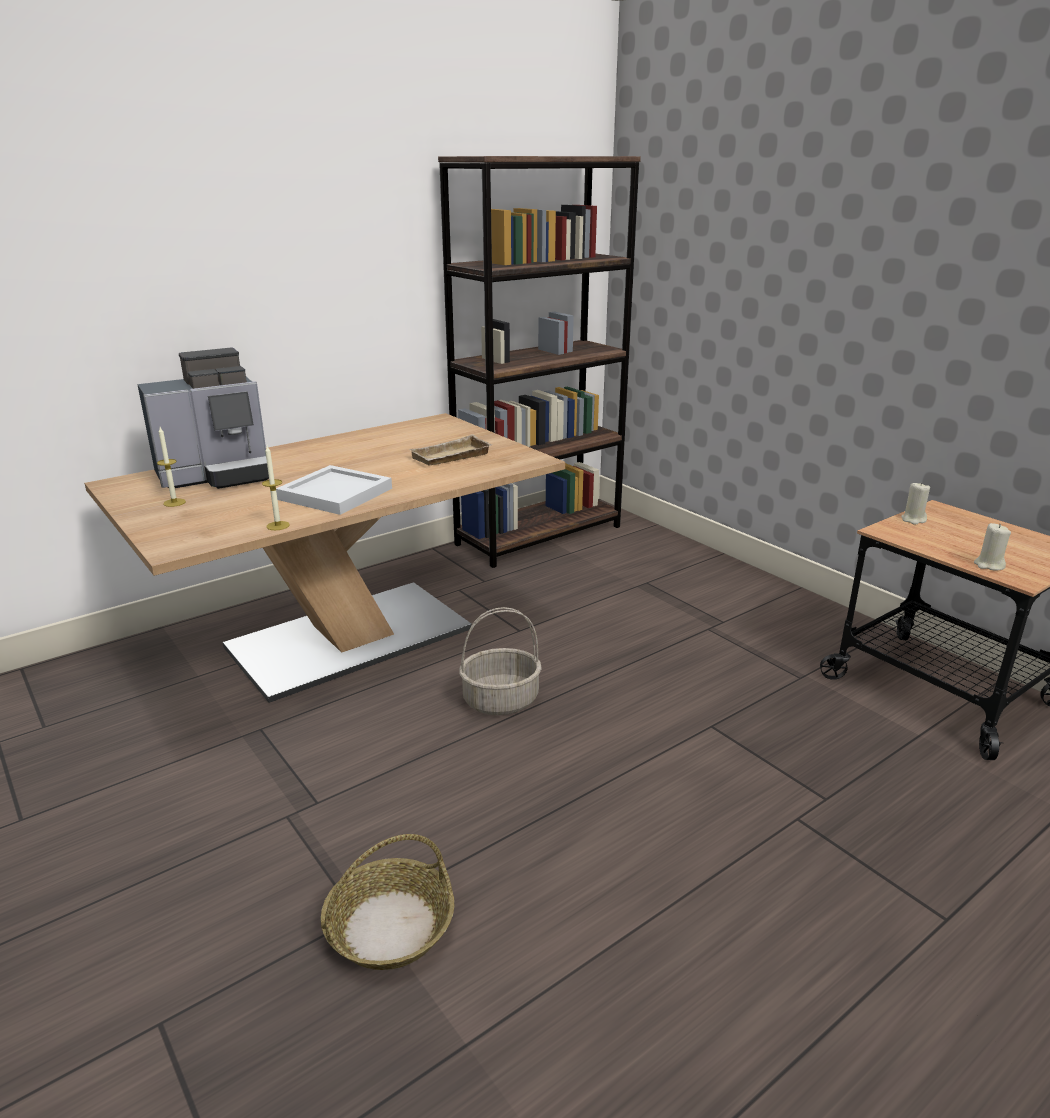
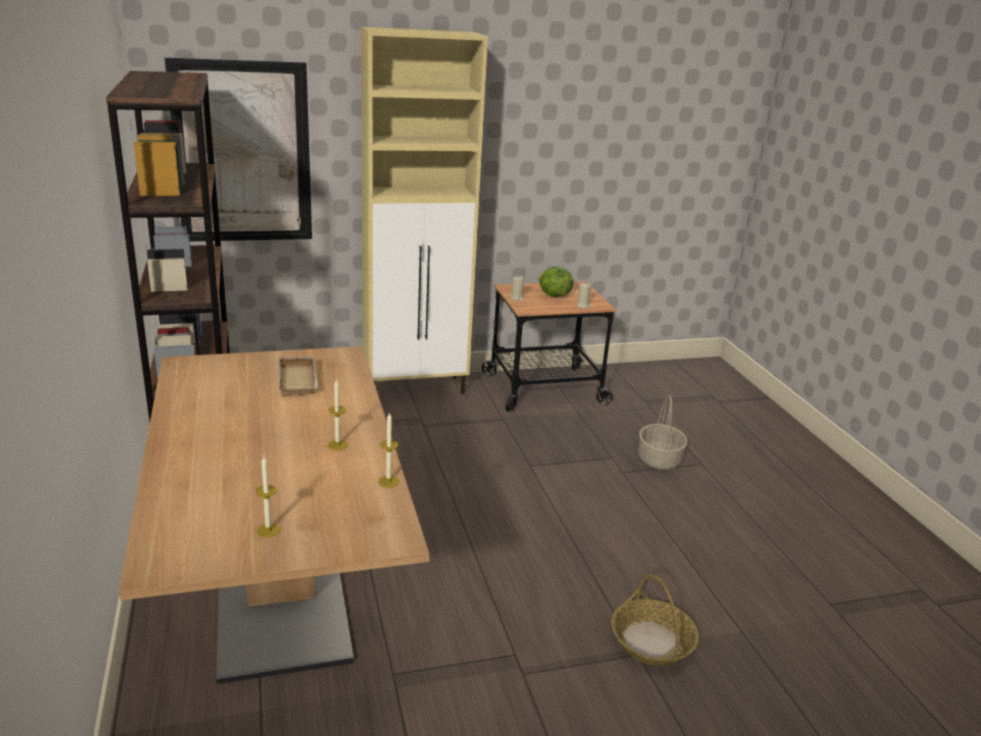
camera: 70 degrees left, 0 degrees up
(218, 475) = (208, 498): coffee machine -> none
(335, 494) = (337, 445): white tray -> candle
(501, 700) = (445, 535): basket -> basket (658, 460)
(684, 256) = (243, 153): none -> picture
(786, 601) = (416, 388): none -> beige cabinet
(980, 539) = (553, 295): none -> lettuce

